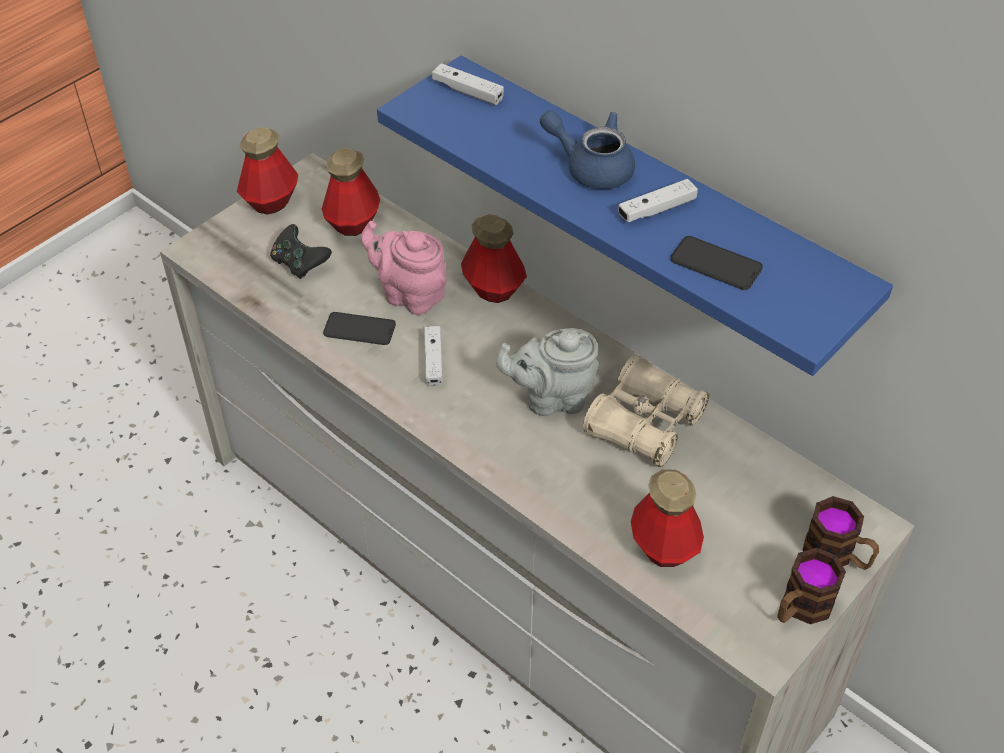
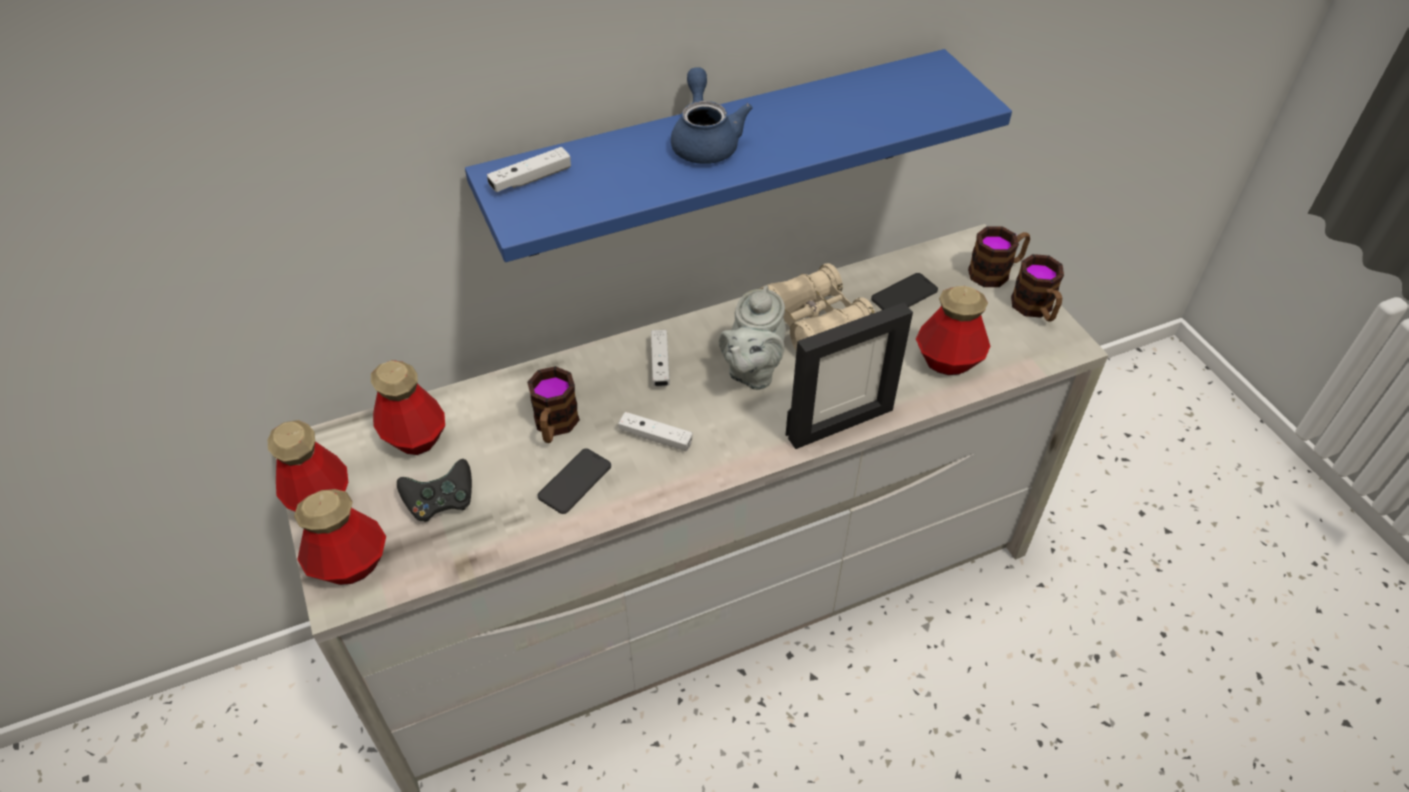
camera: 65 degrees left, 0 degrees up
(409, 294) = (554, 426): pink teapot -> mug
(493, 289) = (591, 362): bottle -> bottle (350, 565)
(526, 482) = (839, 422): none -> picture frame
(591, 167) = (705, 141): blue teapot -> blue teapot turned 120 degrees clockwise
(657, 209) = (787, 124): white game controller -> white game controller (660, 364)
(716, 264) = (875, 117): phone -> phone (904, 295)

